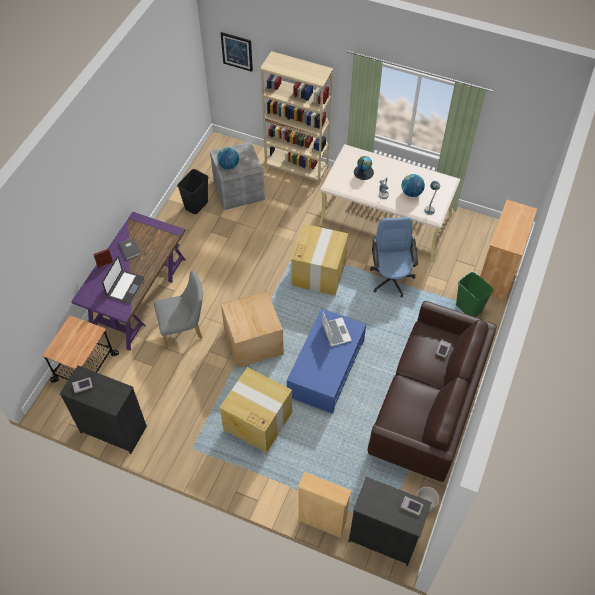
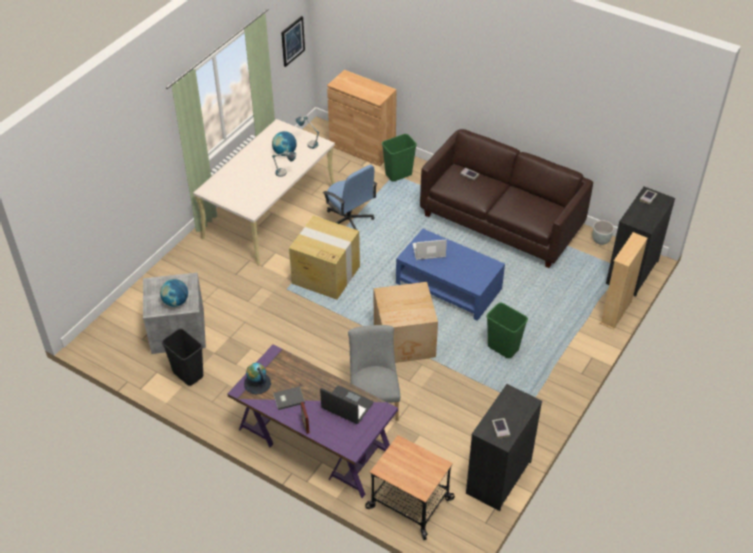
camera: 80 degrees left, 10 degrees down
(237, 51) = (66, 209): picture -> picture (292, 41)
(257, 421) = (502, 348): cardboard box -> green trash can
(296, 167) = (164, 273): beige bookcase -> none
(363, 172) = (243, 182): globe -> globe (257, 383)
(391, 278) = (349, 221): blue office chair -> blue office chair turned 135 degrees counterclockwise

